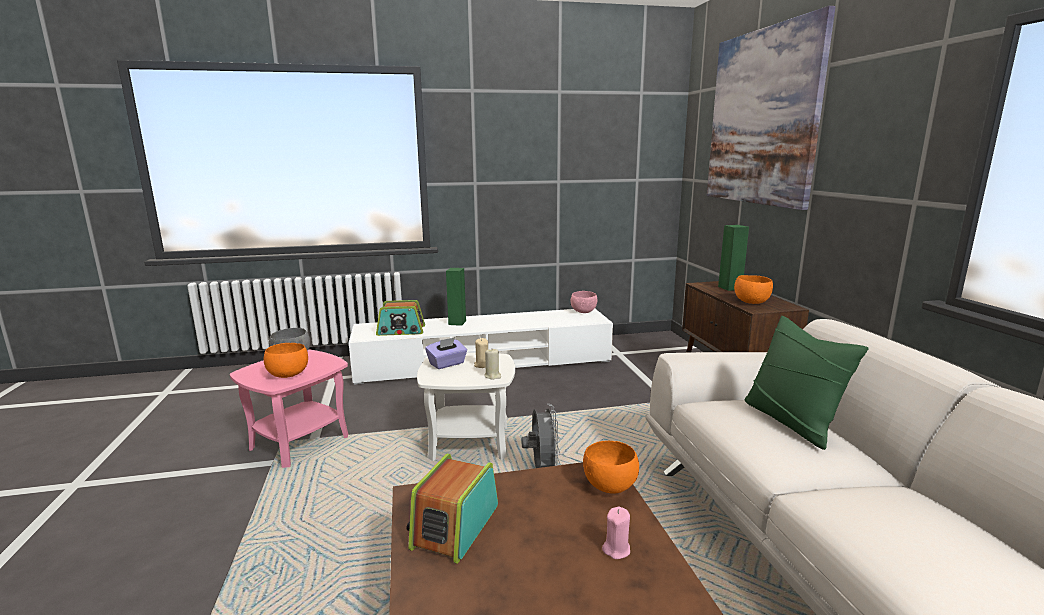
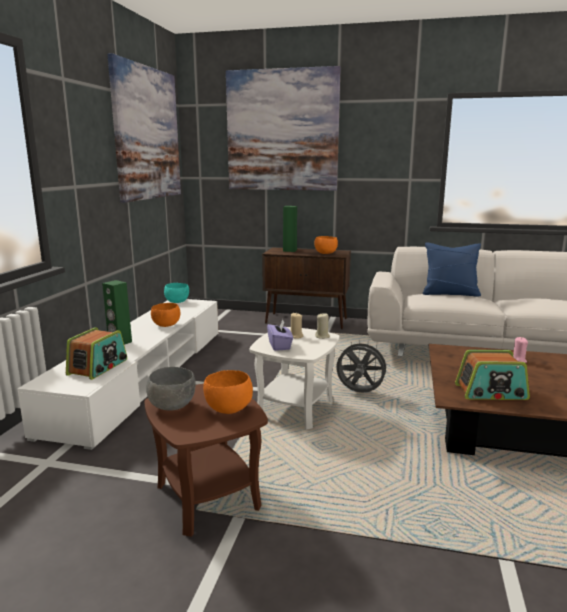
camera: 65 degrees left, 0 degrees up
(300, 442) = (207, 496): pink side table -> brown side table
(454, 526) = (491, 392): radio -> radio turned 45 degrees counterclockwise
(584, 312) = (177, 302): pink bowl -> turquoise bowl
(604, 131) = (147, 134): none -> picture
(609, 487) = (460, 350): orange bowl -> orange bowl (166, 325)
(792, 421) = (450, 293): green pillow -> blue pillow

